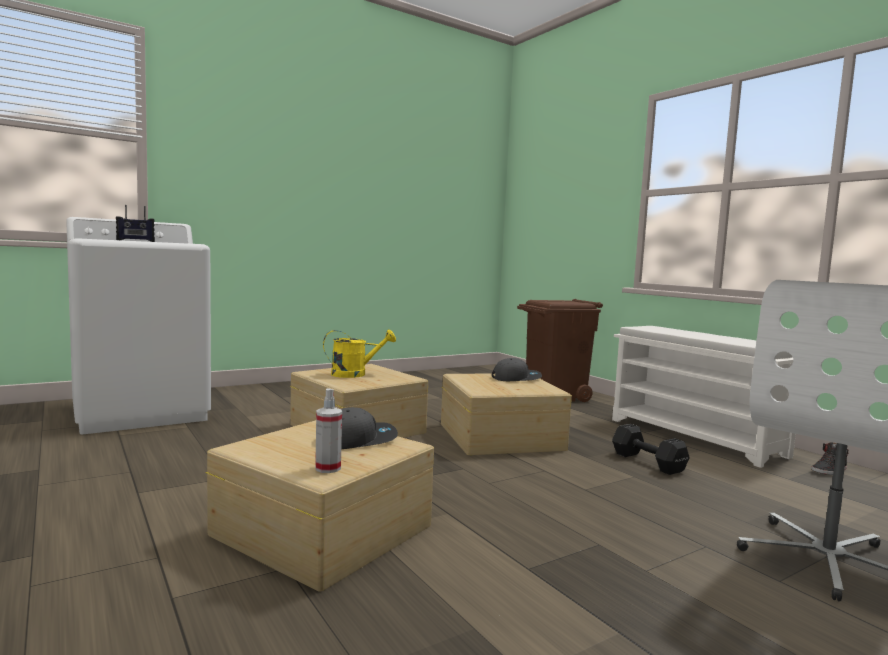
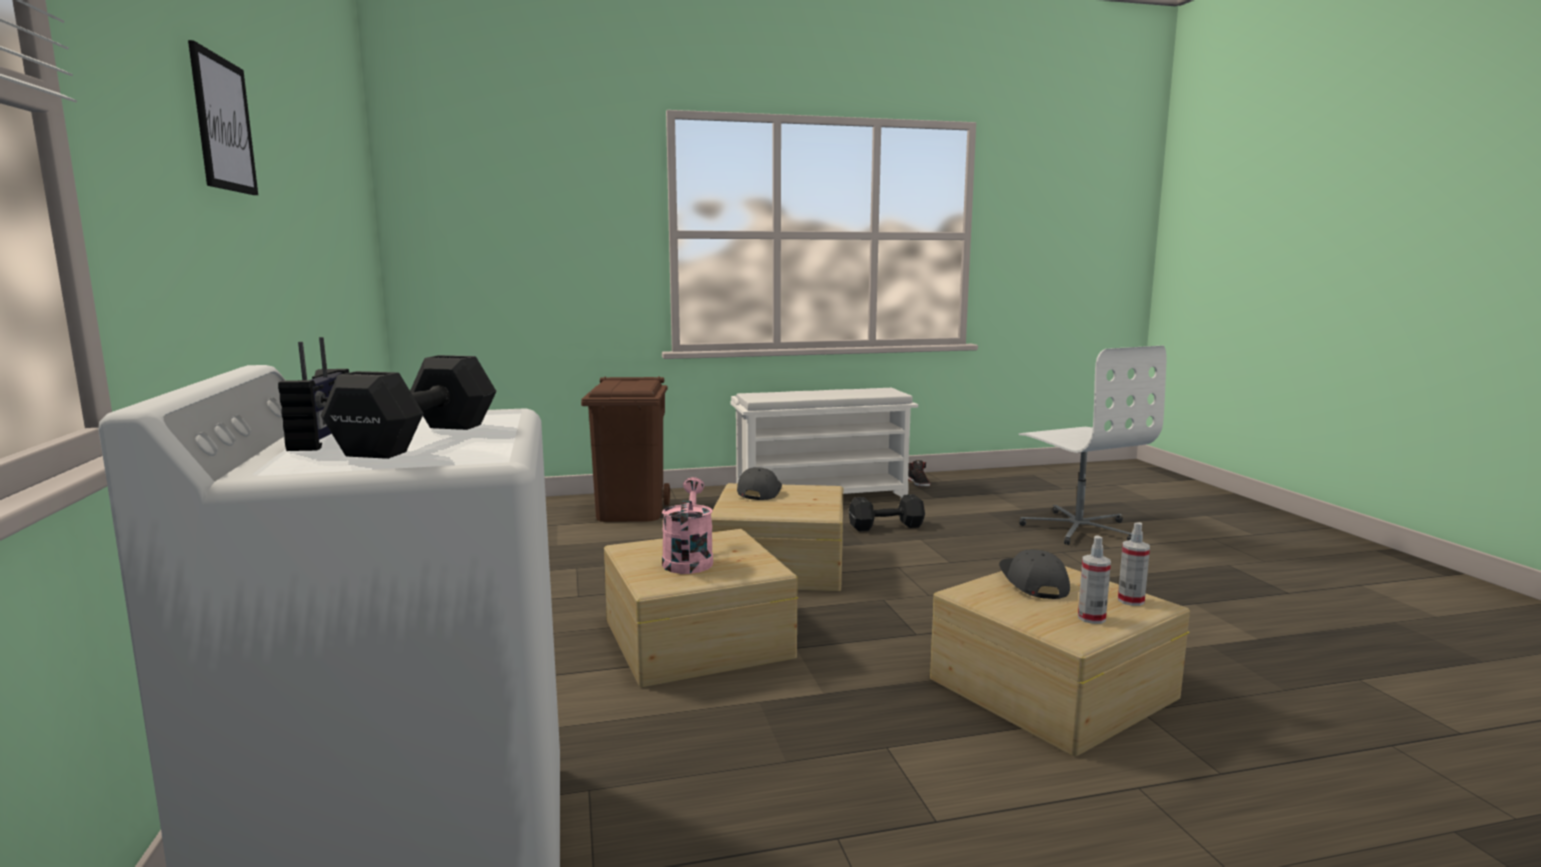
camera: 70 degrees left, 5 degrees up
(133, 240) = (423, 438): none -> black dumbbell
(280, 453) = (1091, 618): none -> spray bottle
(281, 145) = (223, 124): none -> picture
(355, 374) = (688, 560): yellow watering can -> pink watering can

